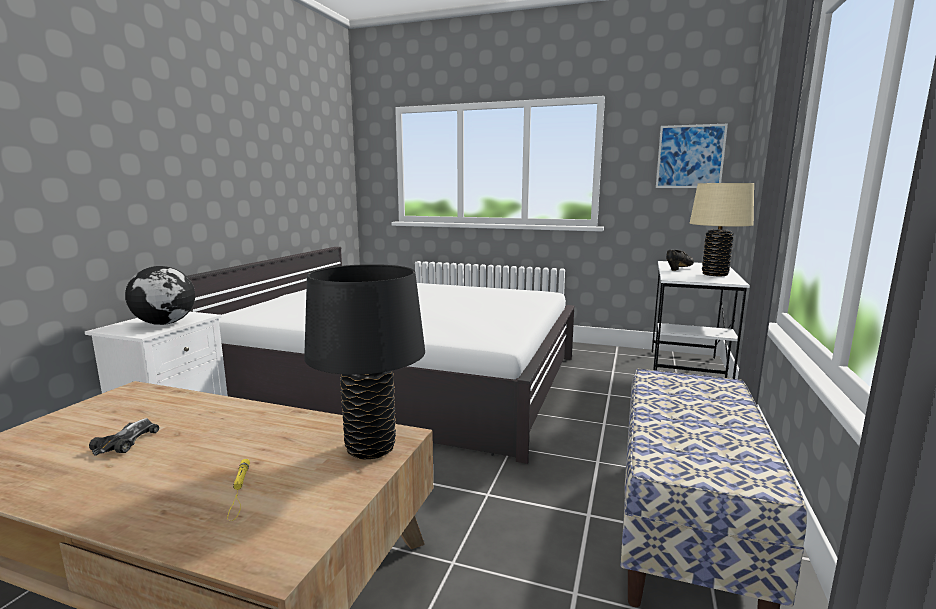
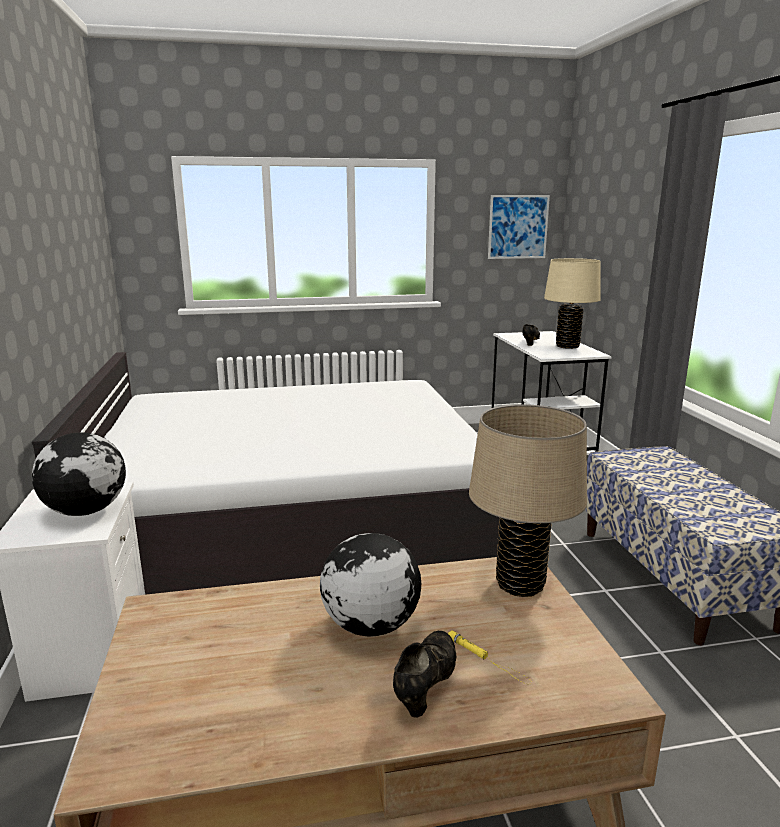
camera: 30 degrees left, 5 degrees up
(127, 441) = (282, 661): toy car -> none
(166, 491) = (425, 685): none -> black shoe
(214, 439) = (369, 625): none -> globe
(370, 448) = (520, 584): black table lamp -> beige table lamp

